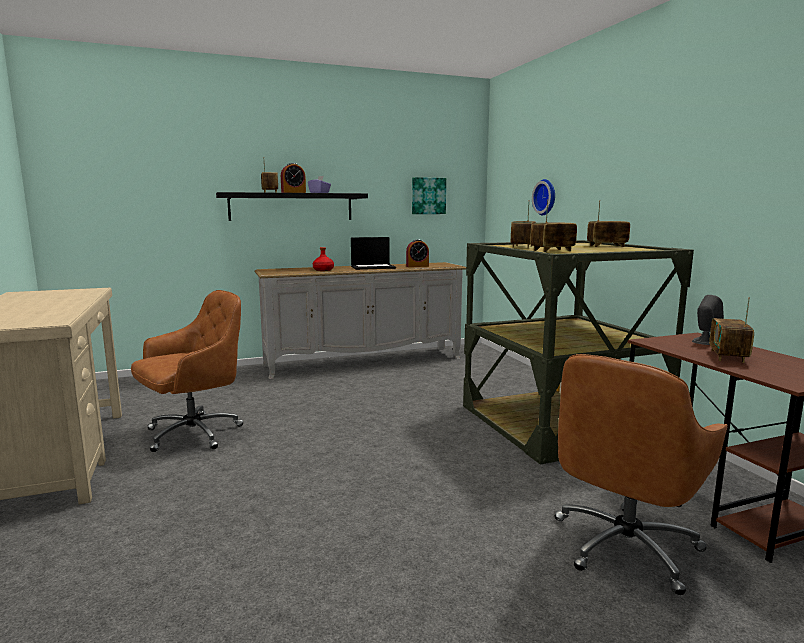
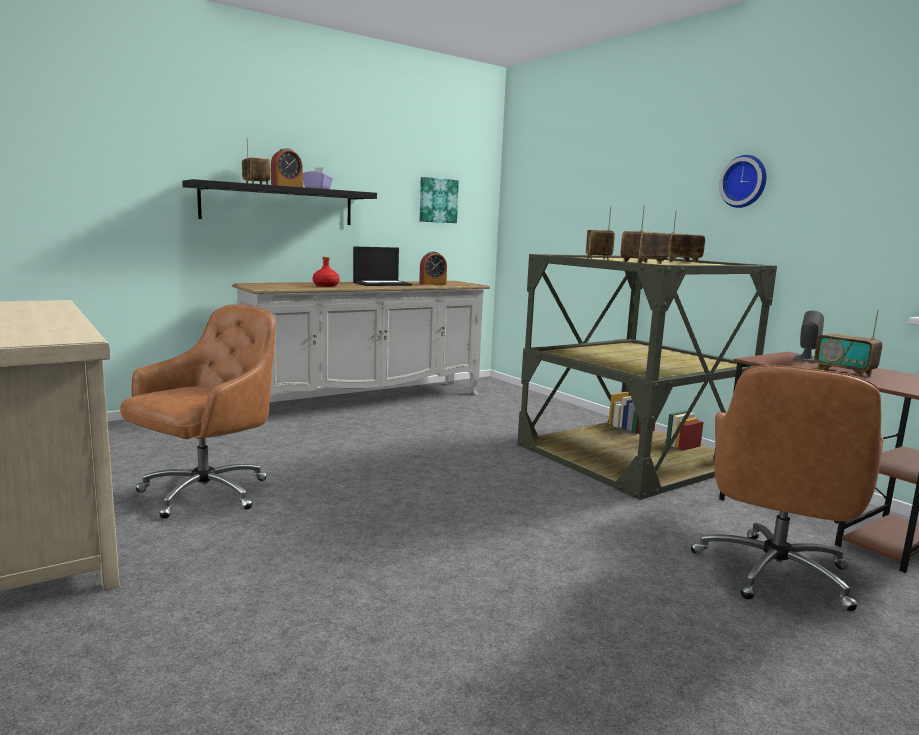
camera: 15 degrees left, 0 degrees up
(546, 197) = (585, 207): wall clock -> wall clock (745, 181)
(728, 356) = (844, 372): radio -> radio turned 45 degrees counterclockwise

